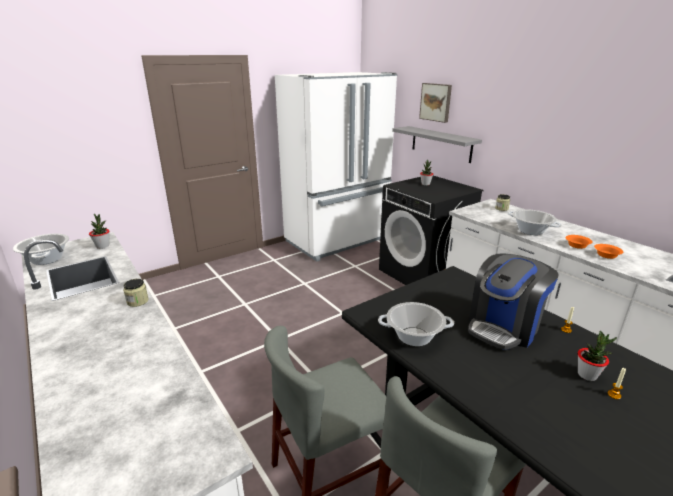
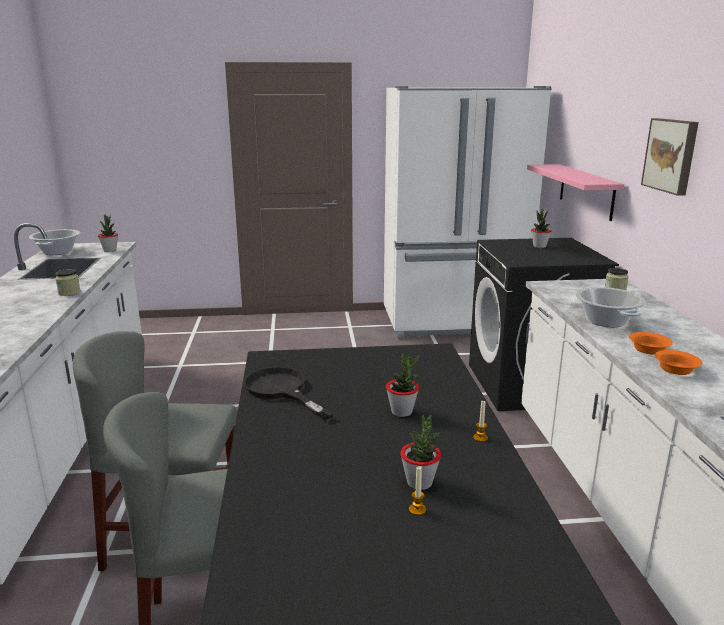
camera: 30 degrees right, 5 degrees down
(414, 337) = (281, 390): cooking pot -> black frying pan
(436, 102) = (585, 127): picture -> picture (671, 155)
(441, 144) = (586, 191): grey shelf -> pink shelf
(504, 327) = (402, 411): coffee machine -> potted plant

